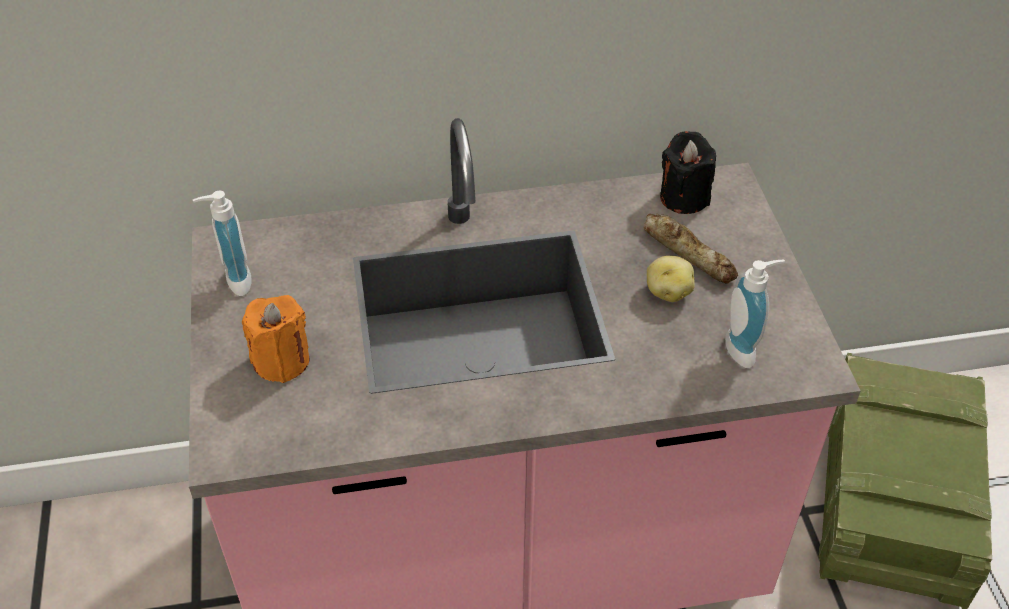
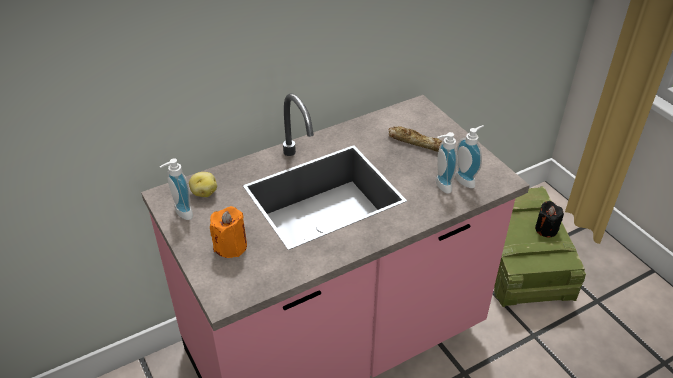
camera: 20 degrees left, 5 degrees down
(668, 291) = (416, 162): potato -> potato (204, 192)
(684, 197) = (400, 117): black candle -> black candle (546, 229)
(690, 347) = (440, 186): none -> soap dispenser

